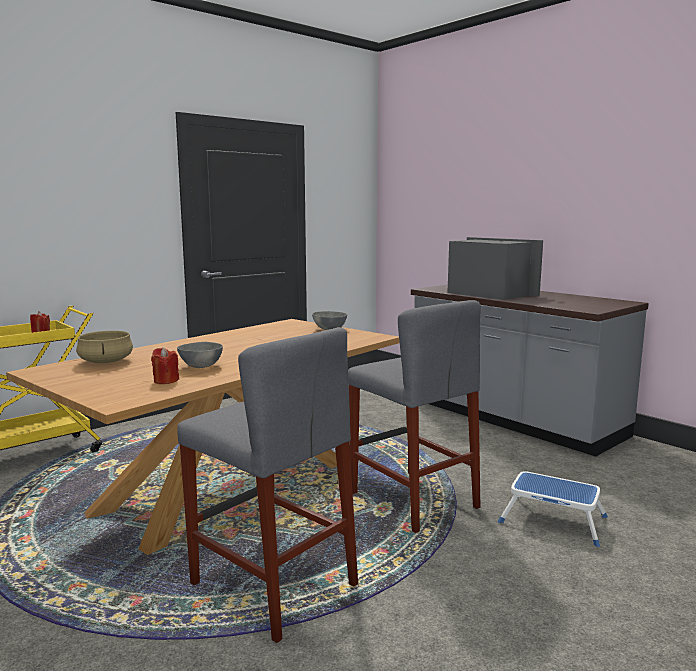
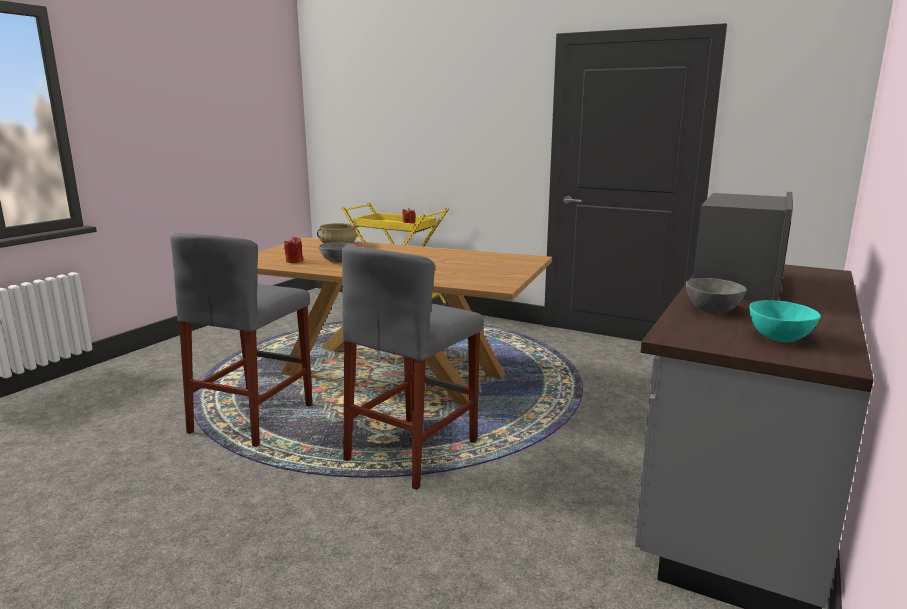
camera: 70 degrees right, 5 degrees up
(329, 329) = (513, 270): grey bowl -> grey bowl (712, 310)
(553, 520) = (410, 540): blue step ladder -> none
(592, 302) = (779, 337): none -> turquoise bowl

